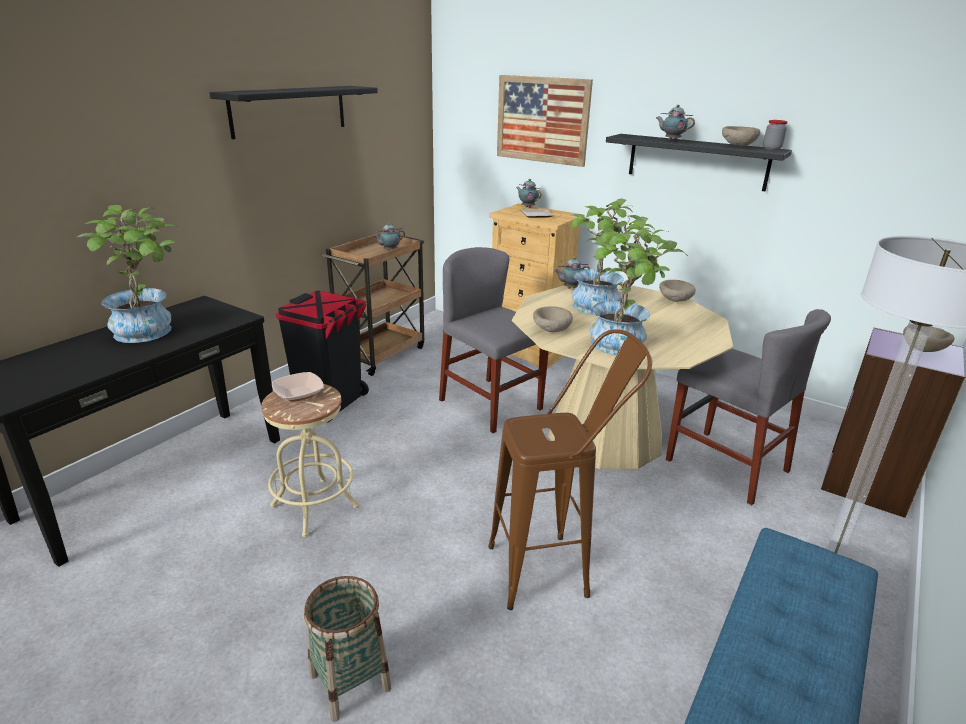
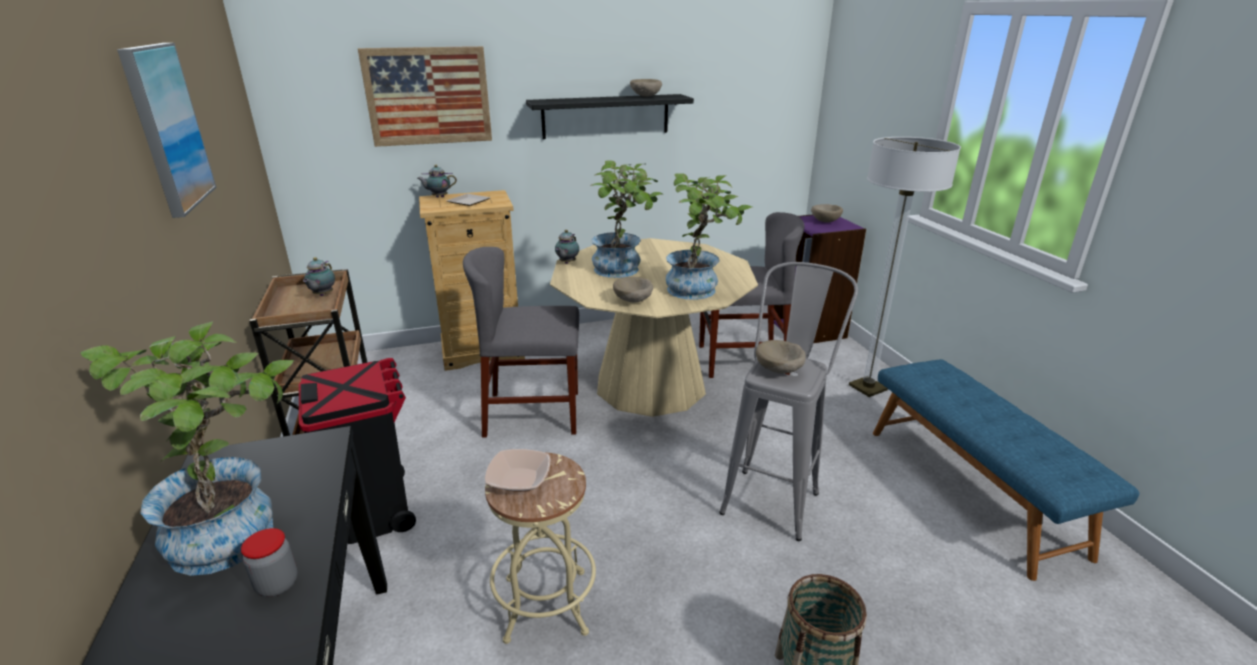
camera: 50 degrees left, 0 degrees up
(289, 110) = (167, 128): black shelf -> picture
(554, 568) = (774, 494): brown stool -> grey stool
(671, 140) = (589, 99): teapot -> none
(674, 301) = (652, 243): beige bowl -> beige bowl (779, 371)
(771, 149) = (670, 95): jar -> jar (277, 584)

